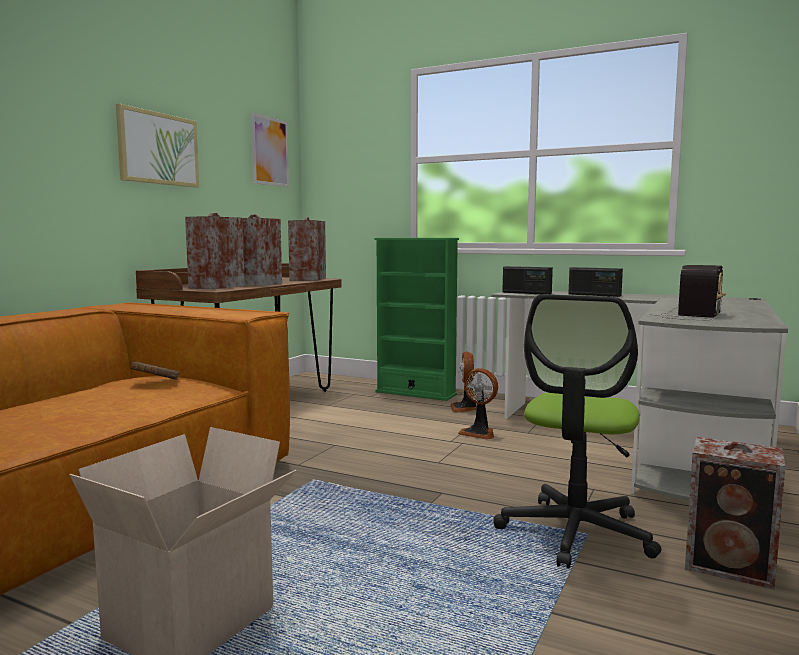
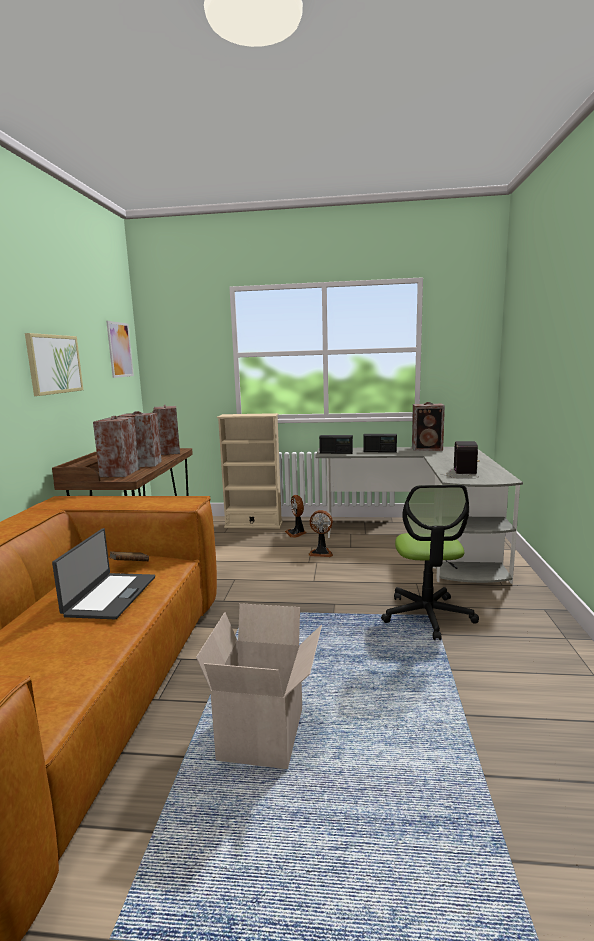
camera: 20 degrees left, 5 degrees up
(91, 404) = (110, 596): none -> laptop
(415, 393) = (253, 525): green bookcase -> beige bookcase
(732, 566) = (514, 619): speaker -> speaker (428, 448)

